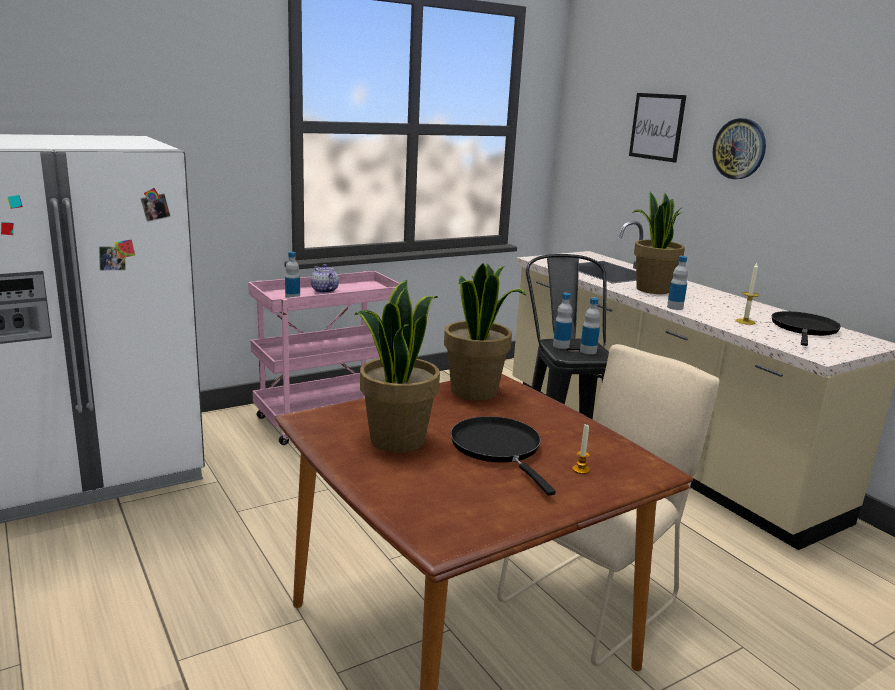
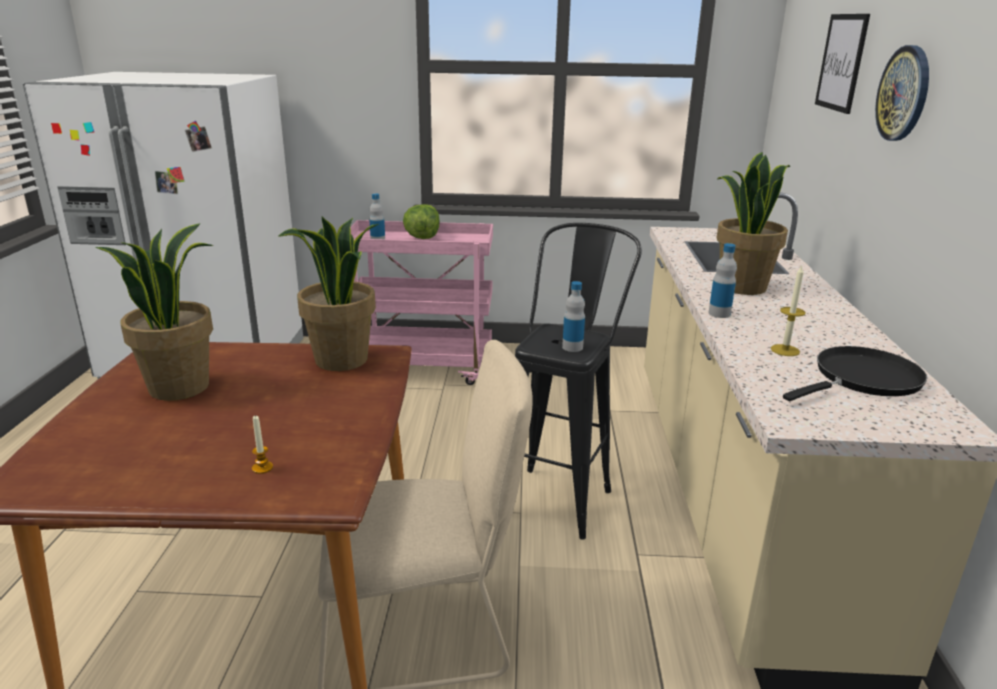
camera: 35 degrees right, 5 degrees up
(324, 291) = (422, 237): teapot -> lettuce
(498, 449) = (238, 421): black frying pan -> none
(561, 346) = (551, 335): bottle -> none

